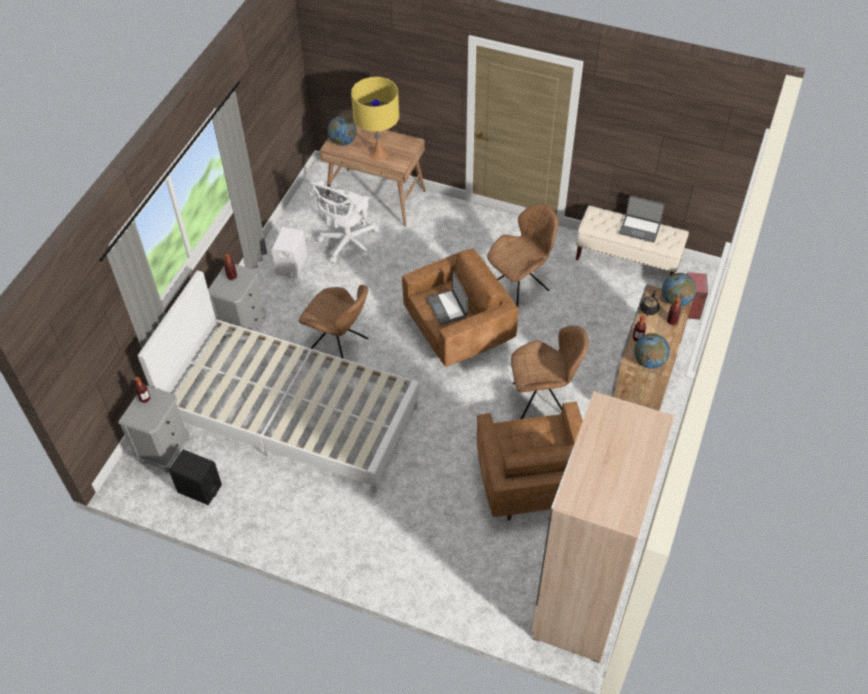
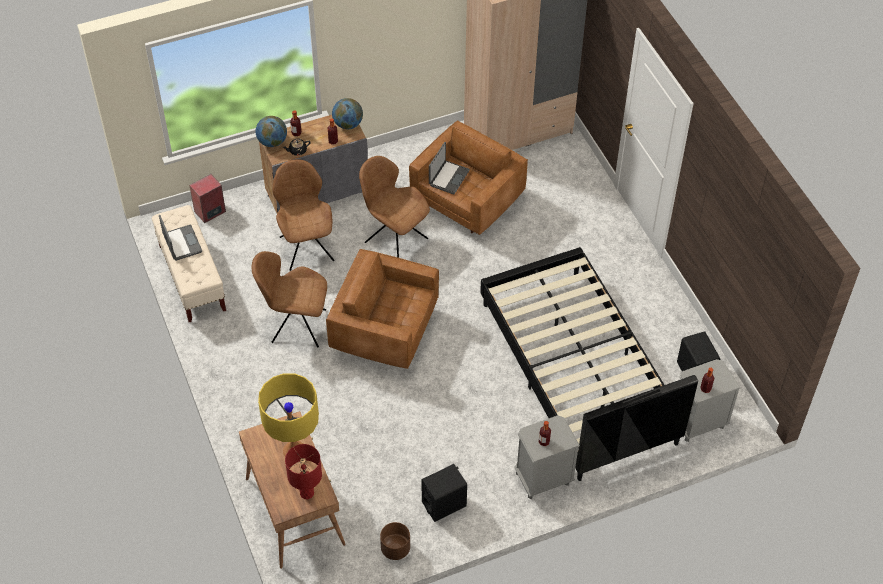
camera: 135 degrees left, 0 degrees up
(291, 414) = (577, 372): white bed -> black bed
(292, 266) = (444, 504): white speaker -> black speaker
(294, 224) = (395, 549): none -> brown planter
(339, 347) = (487, 394): brown chair -> brown chair (306, 247)
(343, 141) = (306, 493): globe -> red table lamp
(346, 244) = (375, 485): white office chair -> none
(447, 307) = (396, 307): laptop -> laptop (448, 177)

